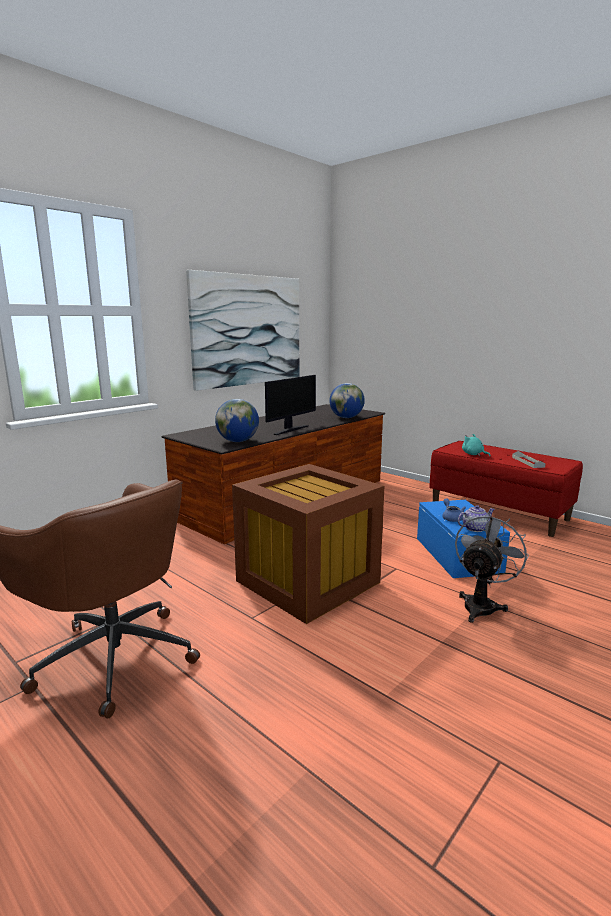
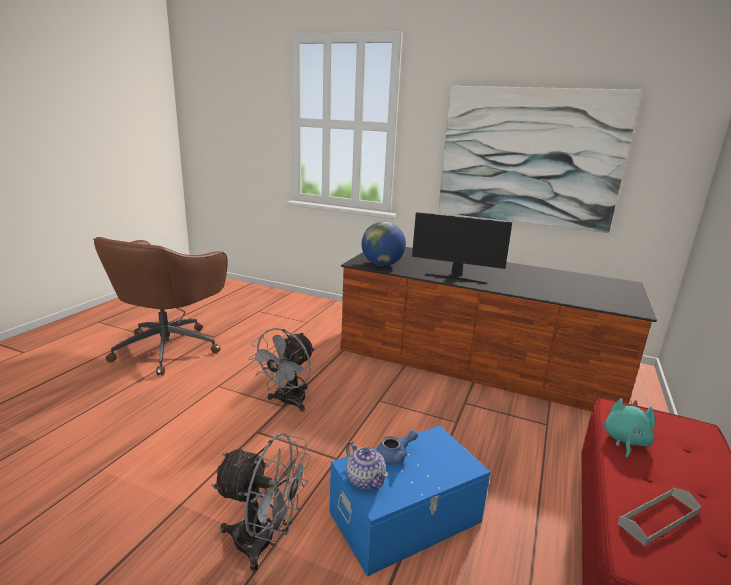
camera: 70 degrees right, 5 degrees up
(307, 580) = (287, 402): brown storage box -> grey fan
(346, 417) = (568, 298): globe -> none

